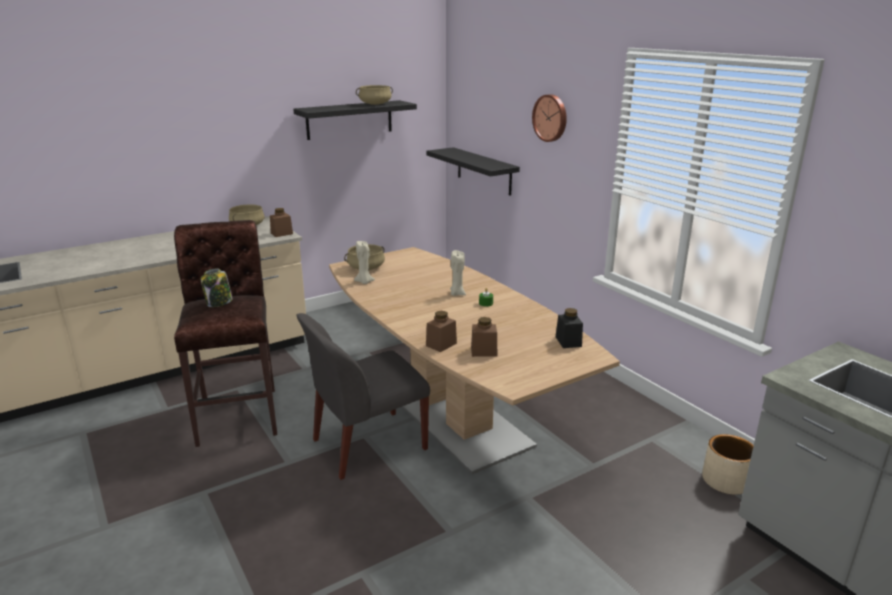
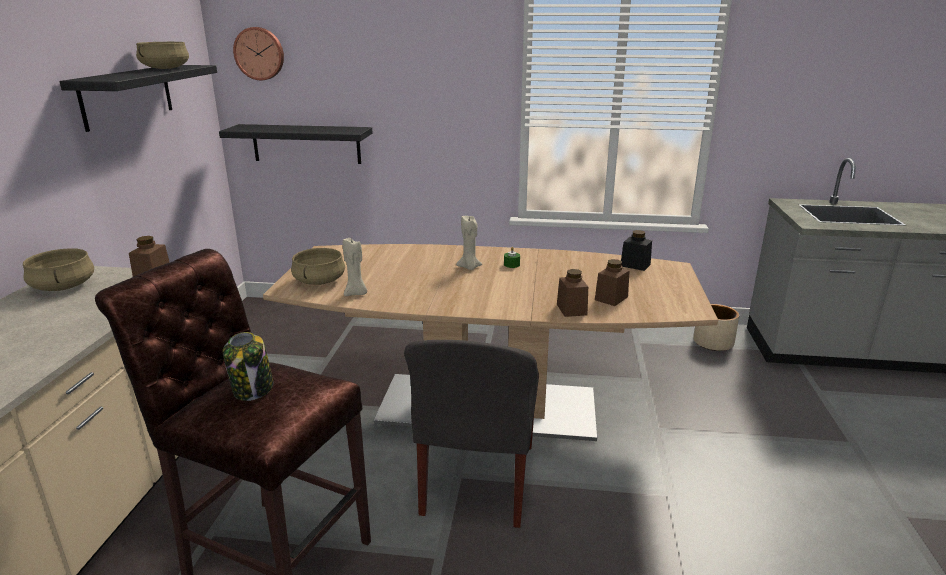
camera: 50 degrees left, 0 degrees up
(551, 118) = (418, 62): wall clock -> wall clock (259, 53)

